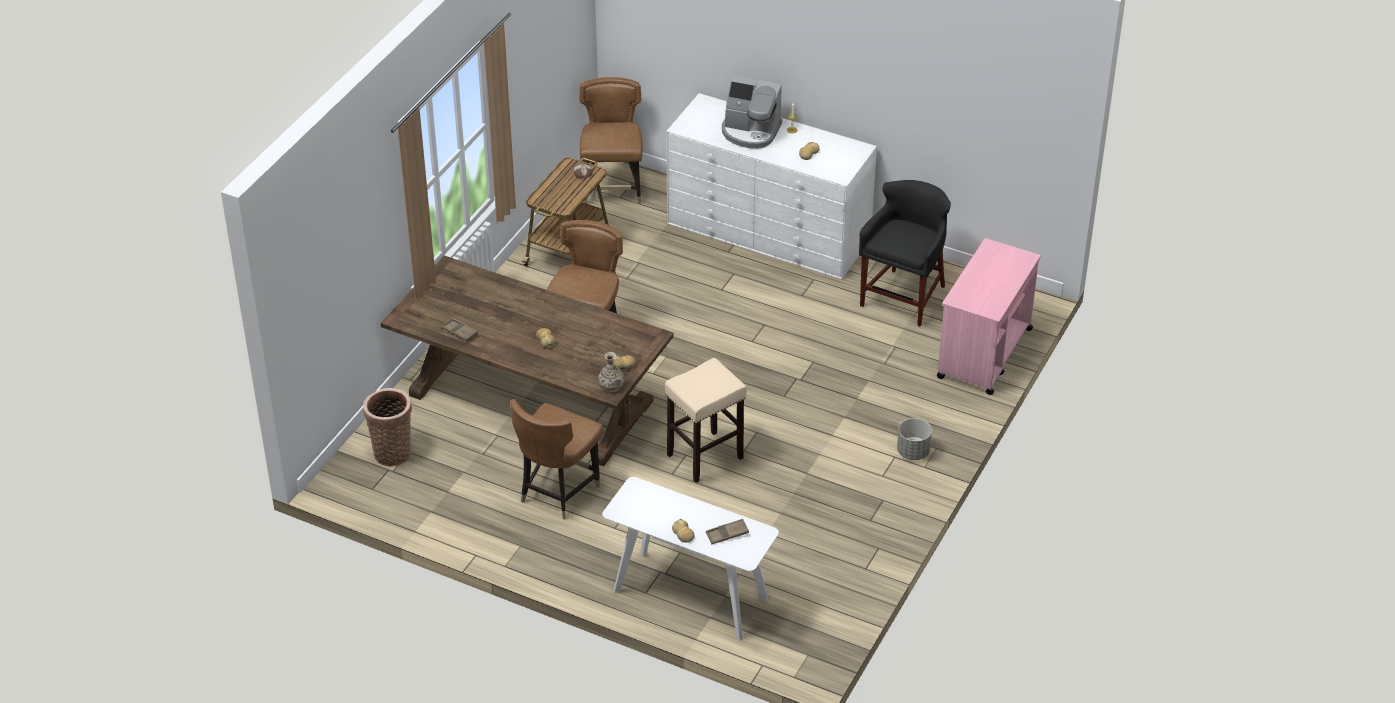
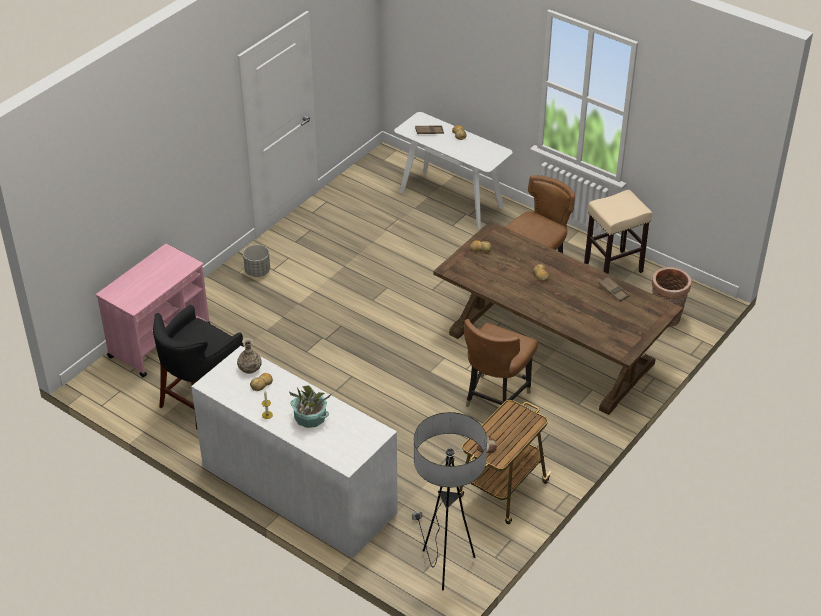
camera: 170 degrees left, 0 degrees up
(611, 386) = (492, 234): vase -> vase (250, 368)
(613, 189) = (445, 566): brown chair -> floor lamp
(705, 456) = (417, 287): beige stool -> beige stool (612, 268)
(750, 132) = (310, 418): coffee machine -> potted plant

